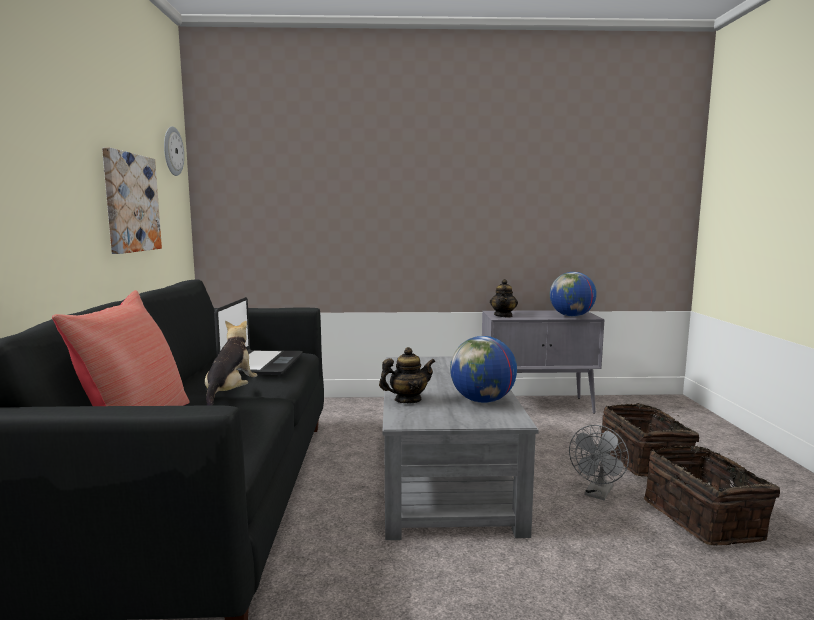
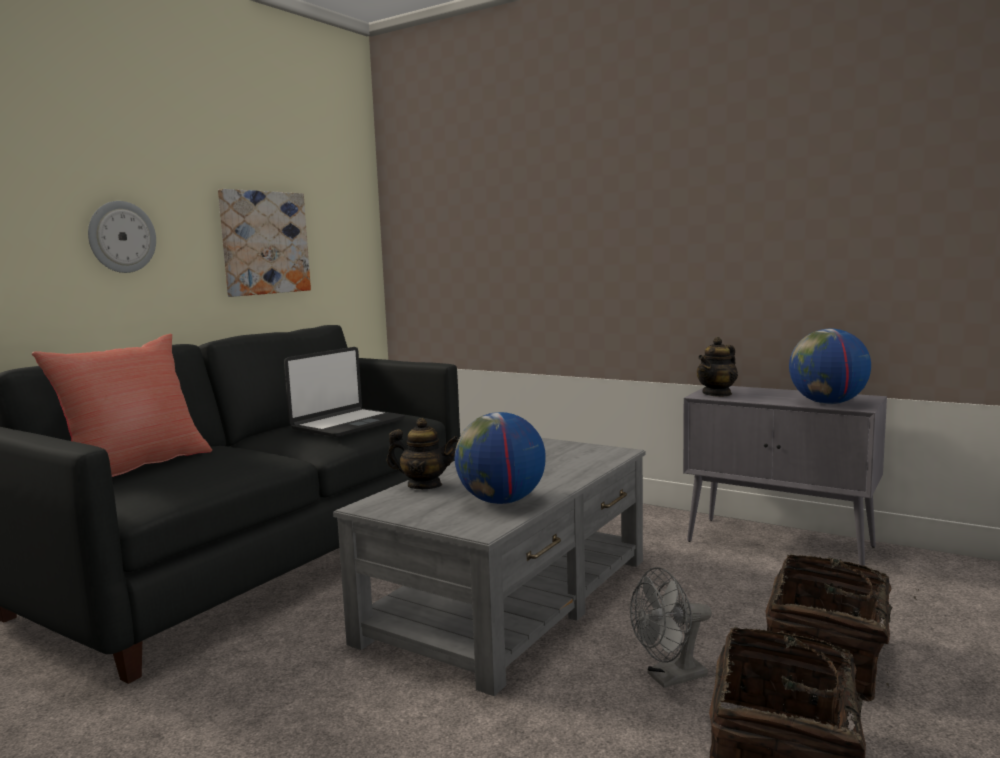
camera: 35 degrees right, 0 degrees up
(172, 151) = (345, 181): wall clock -> wall clock (121, 237)
(230, 393) = (257, 448): plush toy -> none

